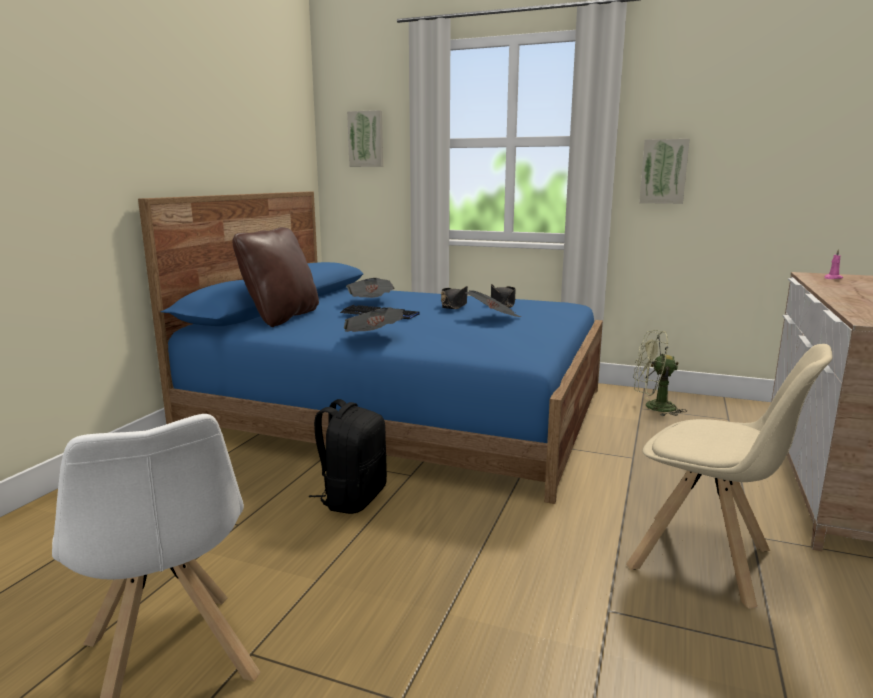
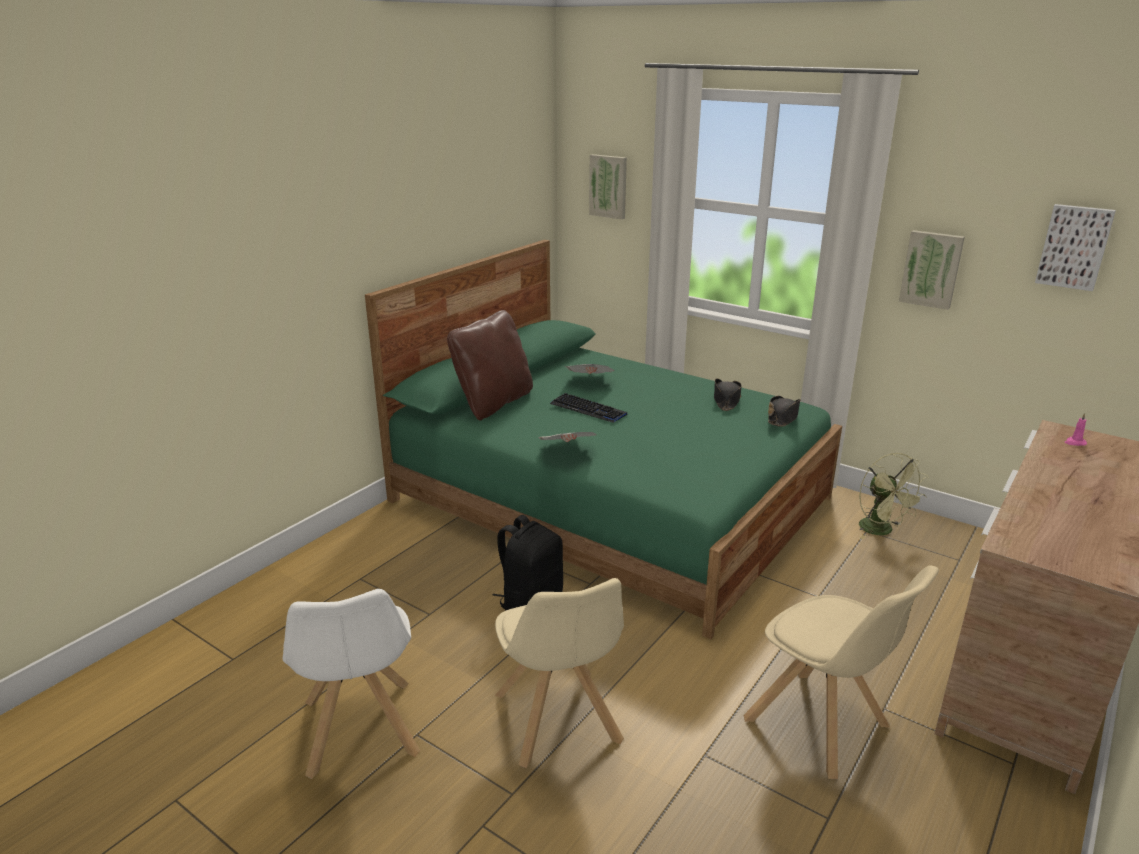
camera: 15 degrees right, 10 degrees up
(401, 410) = (609, 498): blue bed -> green bed
(429, 607) = (559, 722): none -> beige chair
(454, 305) = (672, 399): black hat -> black hat (783, 417)
(494, 319) = (701, 430): newspaper -> none
(653, 407) = (882, 531): green fan -> green fan turned 135 degrees counterclockwise
(781, 134) = (1074, 246): none -> picture

